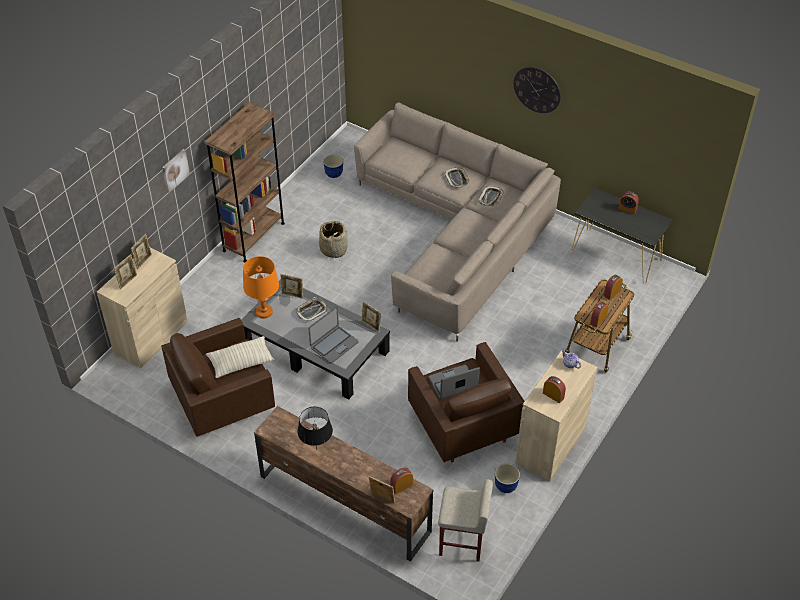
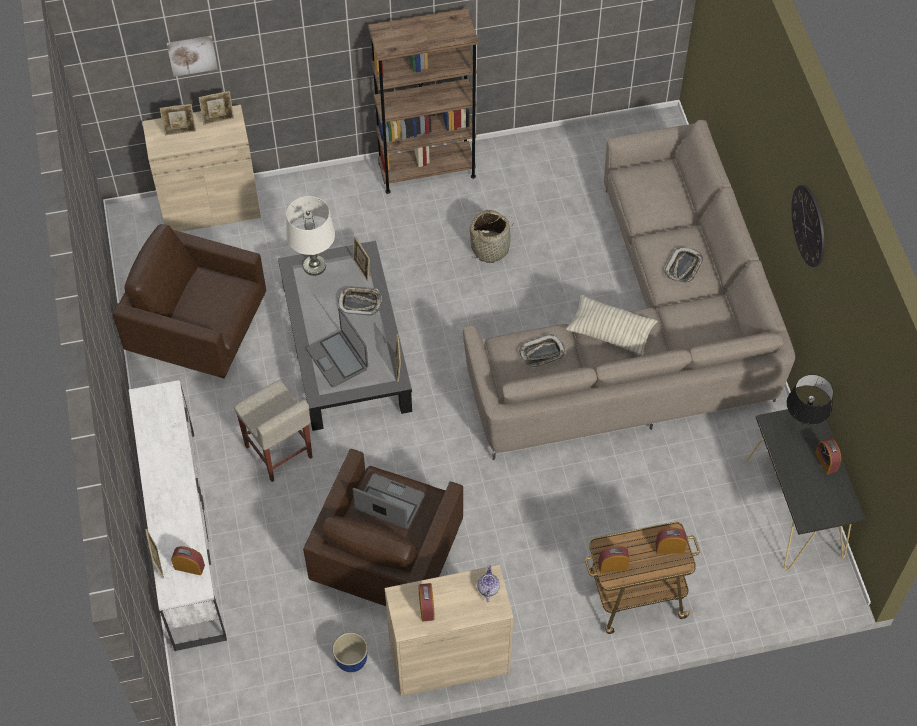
camera: 45 degrees right, 10 degrees up
(175, 170) = (310, 38): picture -> picture (192, 54)
(241, 362) = (220, 304): pillow -> pillow (610, 331)
(264, 312) = (314, 266): orange table lamp -> white table lamp
(316, 449) = (160, 458): black table lamp -> black table lamp (802, 425)
(334, 174) = (593, 157): planter -> none
(334, 345) = (338, 359): laptop -> laptop turned 60 degrees clockwise
(344, 503) = (184, 536): brown tv stand -> white tv stand
(462, 542) = (243, 678): beige stool -> beige stool (279, 452)
(491, 198) = (694, 320): tray -> tray (542, 353)

